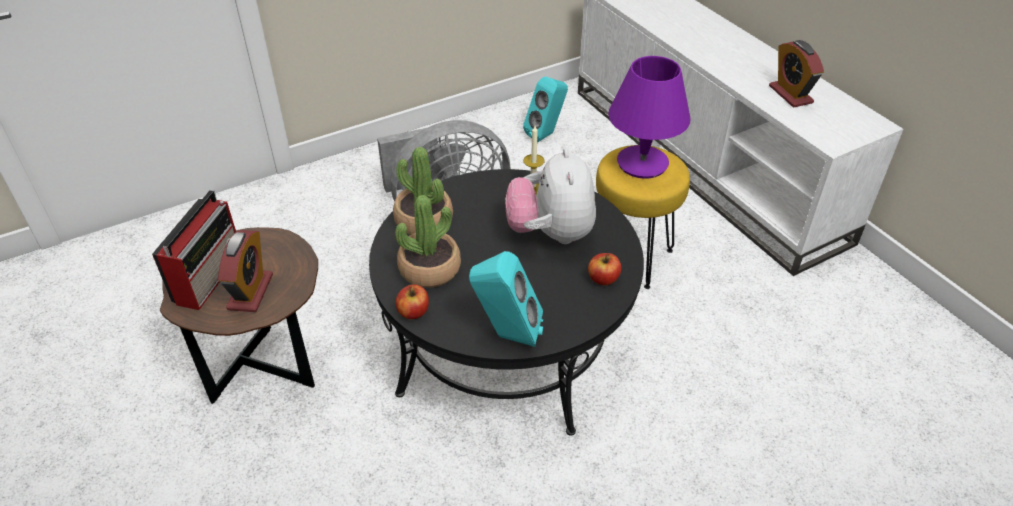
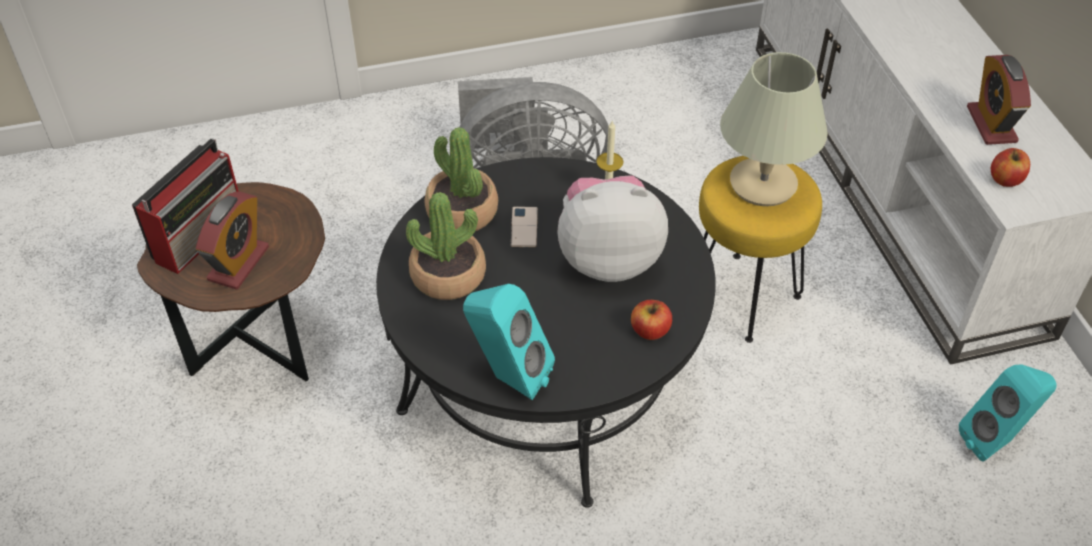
camera: 15 degrees right, 5 degrees up
(413, 312) = (411, 326): apple -> apple (1005, 179)
(477, 223) = (524, 227): none -> phone
(546, 134) = (693, 104): turquoise speaker -> turquoise speaker (995, 441)
(551, 233) = (608, 258): plush toy -> plush toy turned 75 degrees clockwise
(642, 164) = (763, 184): purple table lamp -> beige table lamp

